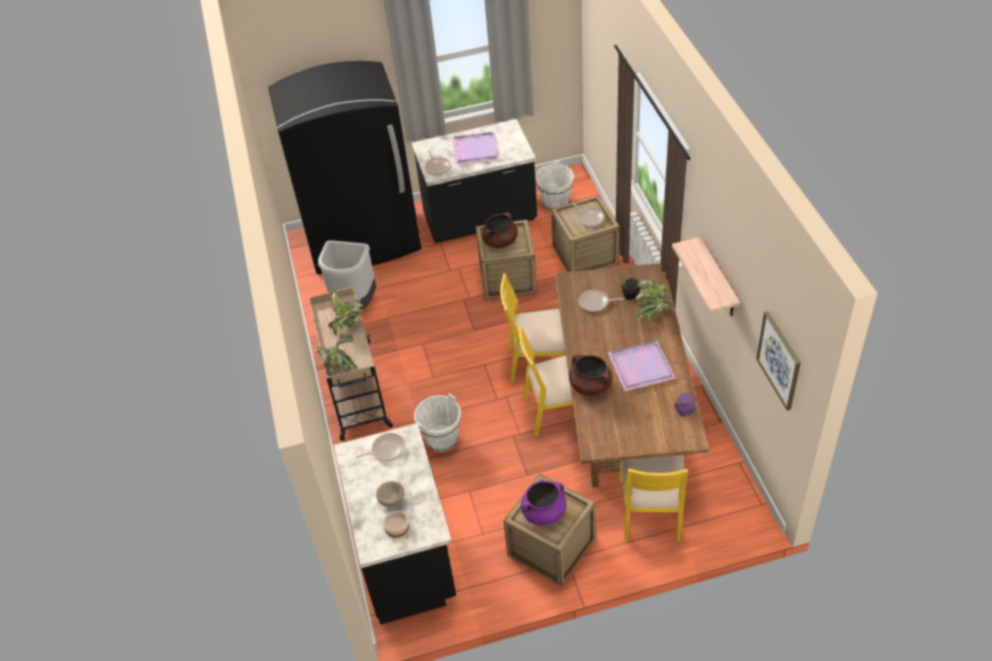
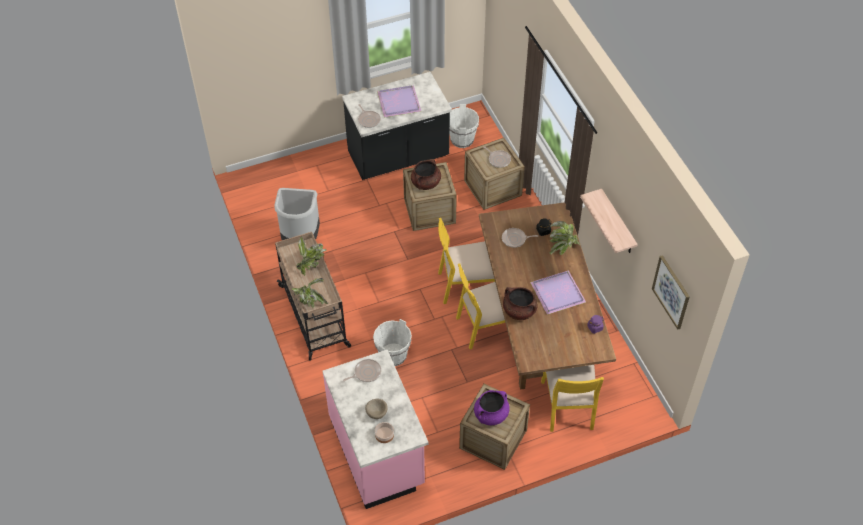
camera: 10 degrees left, 5 degrees up
(364, 241) = (299, 180): black fridge -> none
(406, 554) = (378, 452): black counter -> pink counter

